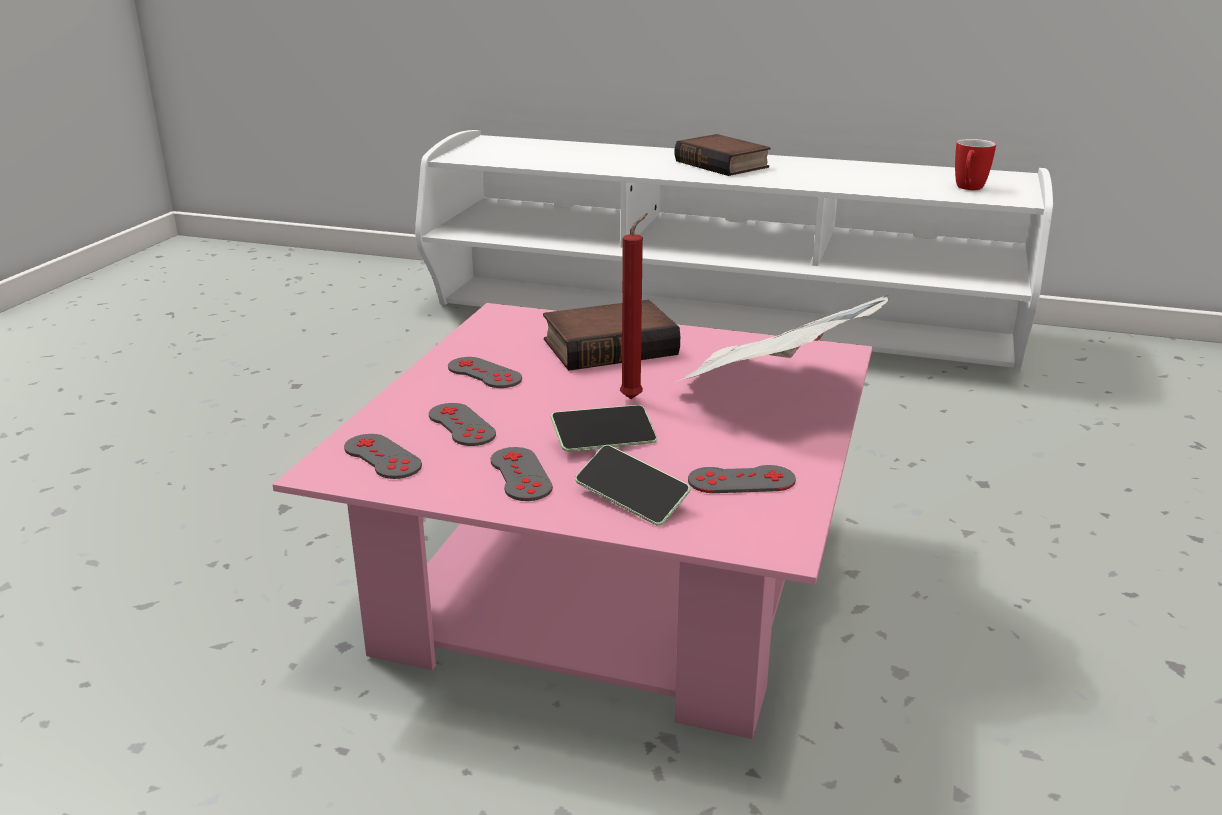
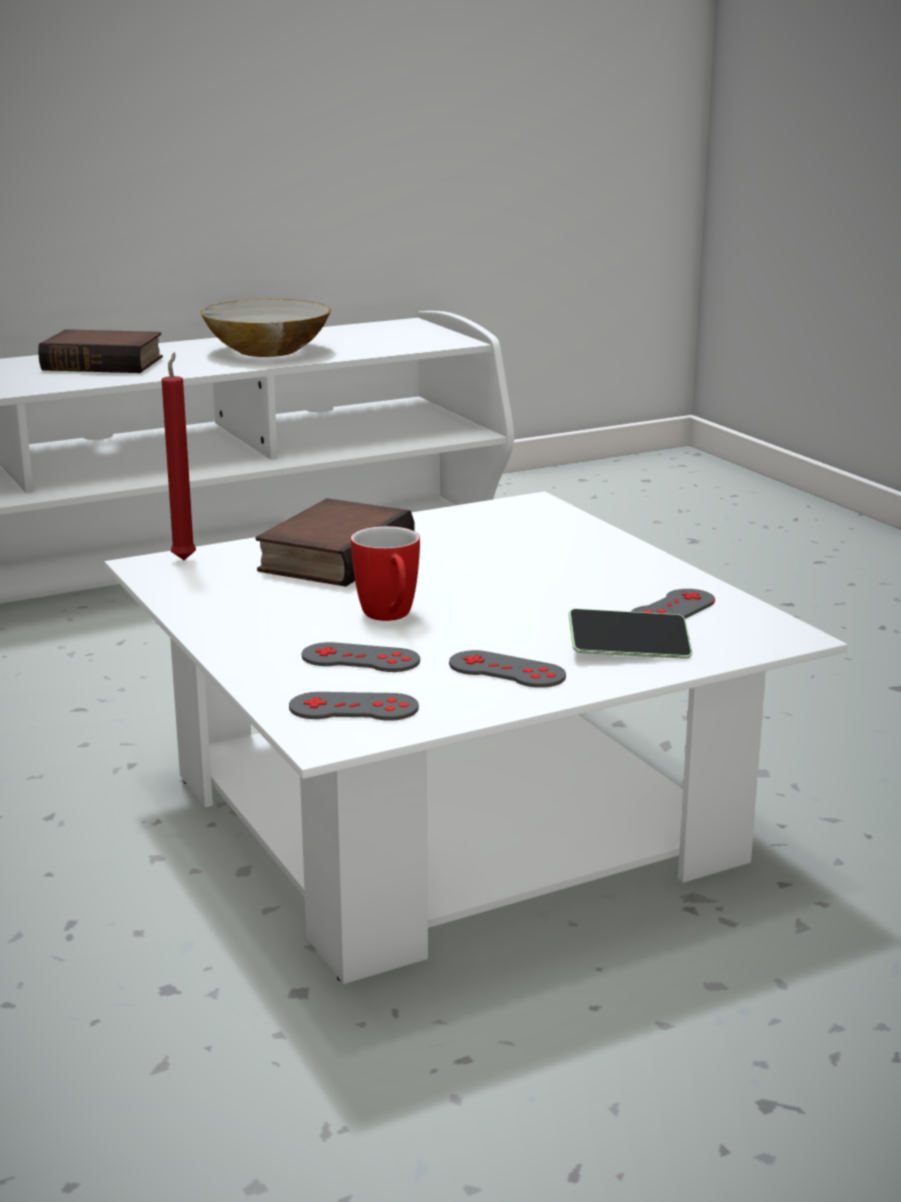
camera: 45 degrees left, 5 degrees down
(484, 373) = (271, 615): grey game controller -> none
(604, 441) = (512, 623): phone -> none
(610, 583) = (450, 819): pink coffee table -> white coffee table
(634, 398) = (456, 586): red candle -> red candle (185, 558)
(774, 391) = (552, 544): newspaper -> none
(850, 177) = (266, 350): none -> bowl
(968, 189) = (395, 341): mug -> mug (390, 618)

